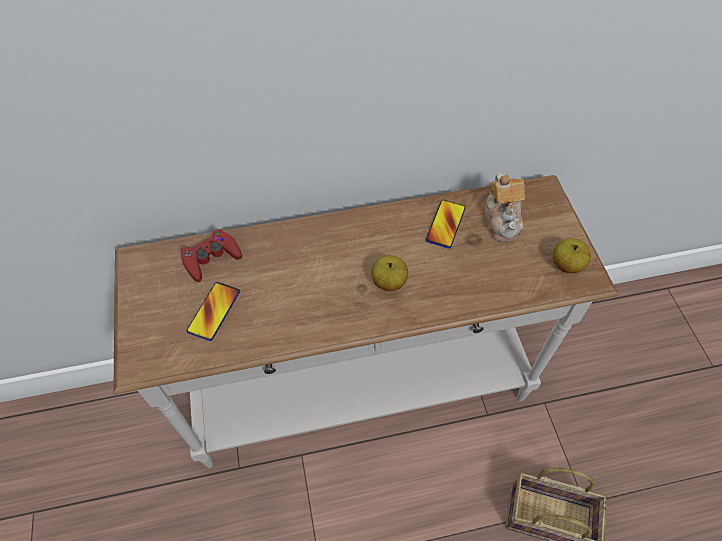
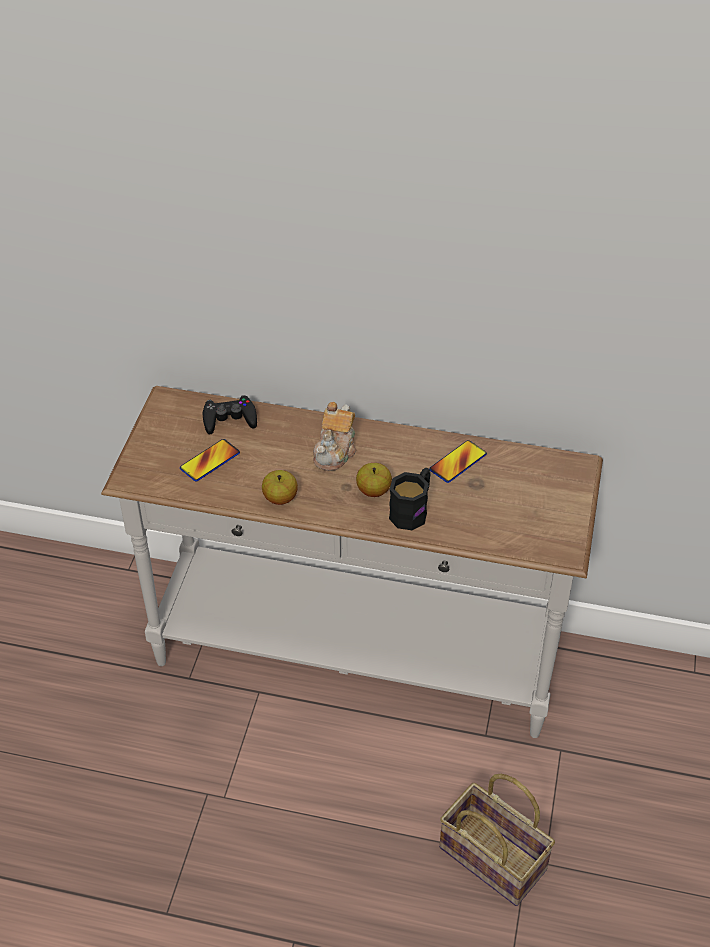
camera: 25 degrees right, 10 degrees down
(211, 258) = (229, 419): red game controller -> black game controller
(435, 289) = (412, 510): none -> black mug
(502, 220) = (516, 477): teapot -> teapot (335, 451)
(566, 265) = (551, 534): apple -> apple (280, 498)

